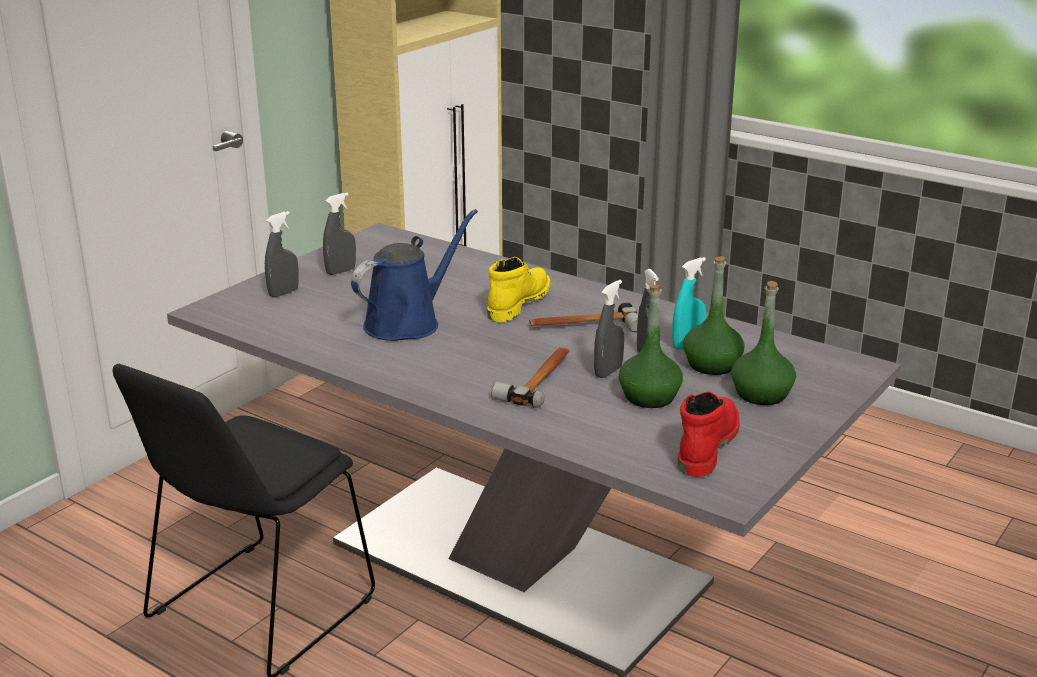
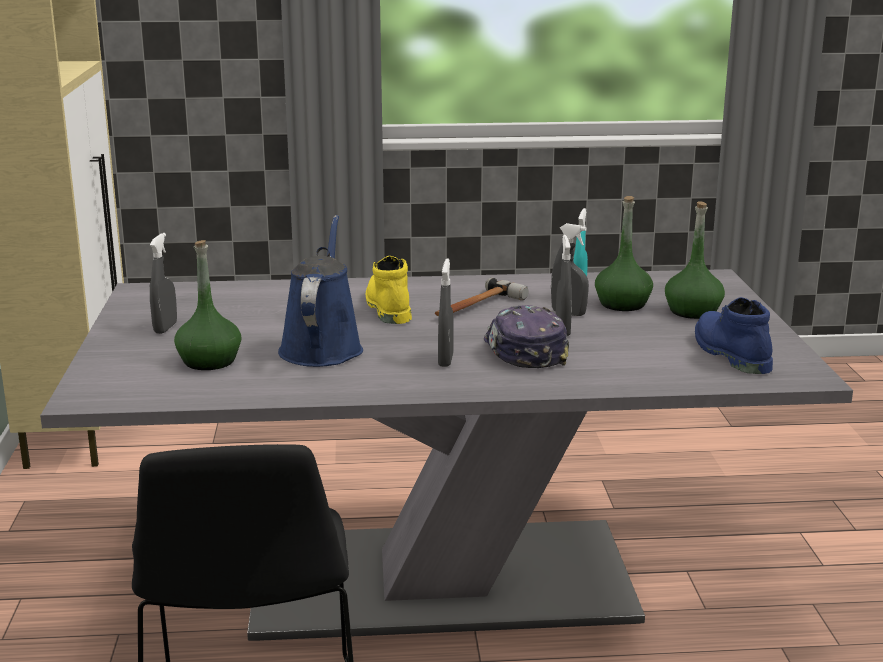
camera: 40 degrees left, 5 degrees down
(283, 293) = (142, 360): grey spray bottle -> grey spray bottle (445, 360)
(539, 380) = (524, 352): hammer -> cap
(649, 397) = (626, 337): green bottle -> green bottle (209, 361)
(705, 446) = (729, 353): red boot -> blue boot

